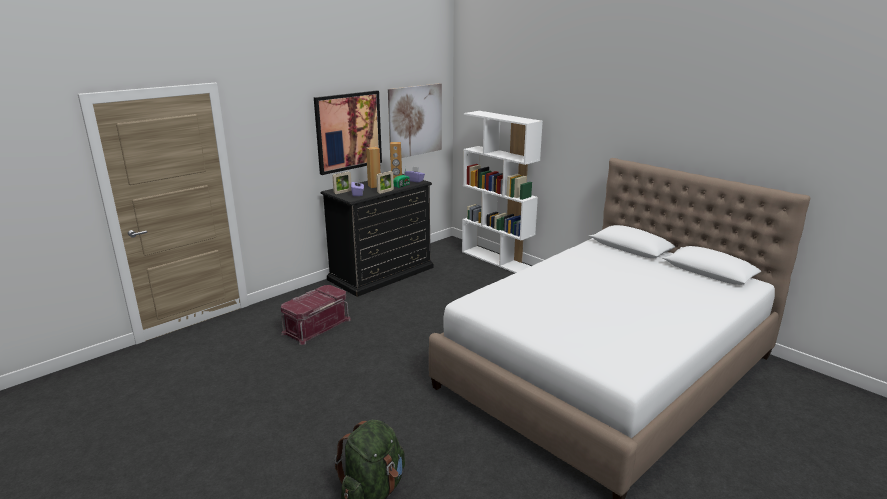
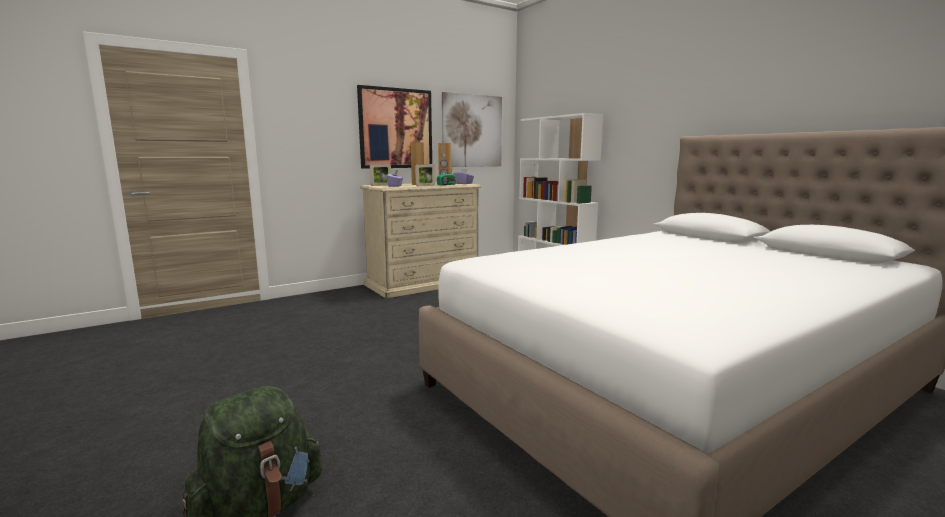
camera: 10 degrees right, 10 degrees down
(316, 326) = (325, 318): red storage box -> none
(382, 273) = (424, 283): black dresser -> beige dresser

